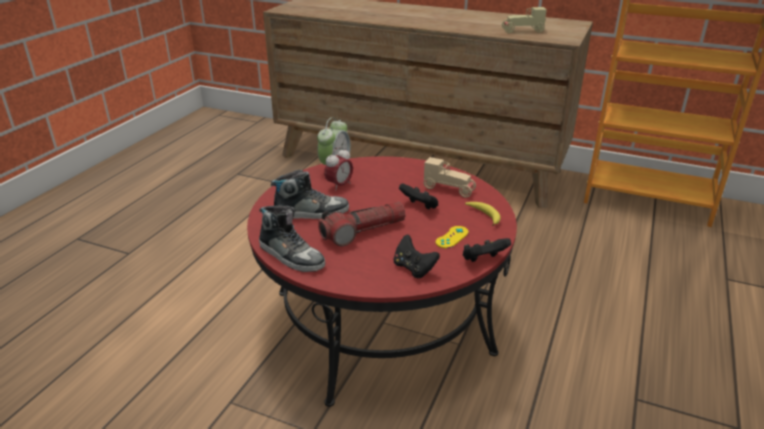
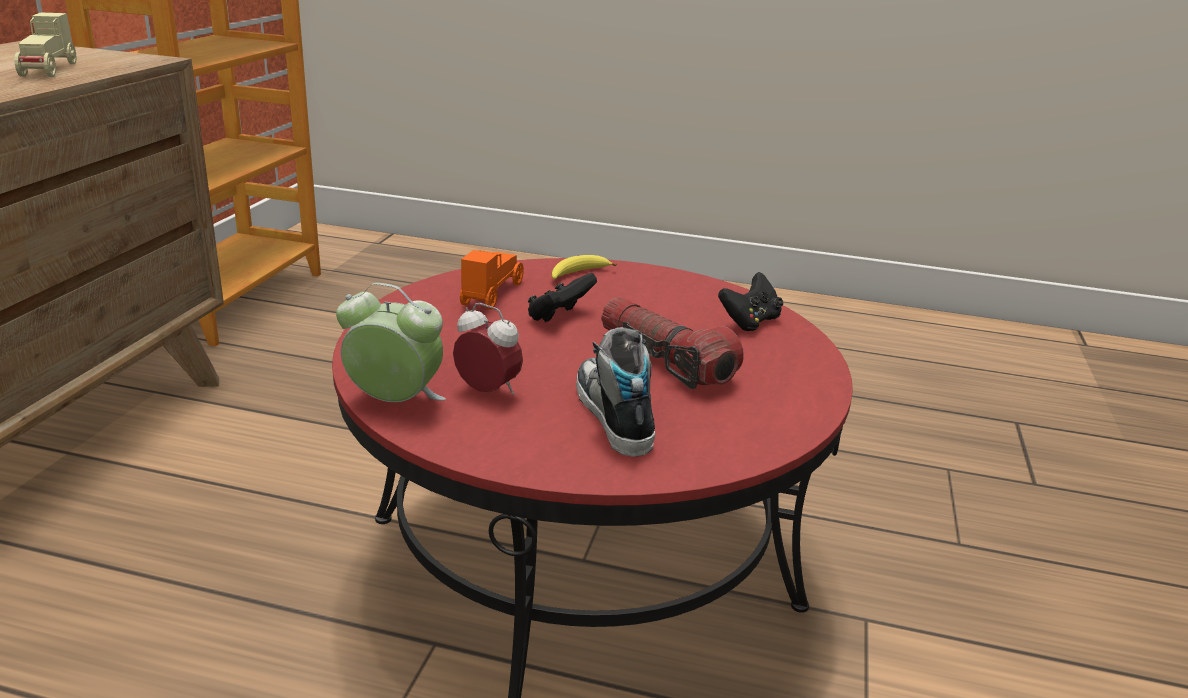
camera: 100 degrees left, 5 degrees down
(291, 256) = (779, 421): shoe -> none
(449, 189) = (491, 294): beige toy car -> orange toy car
(452, 237) = (650, 296): yellow game controller -> none
(483, 260) = (700, 280): black game controller -> none

